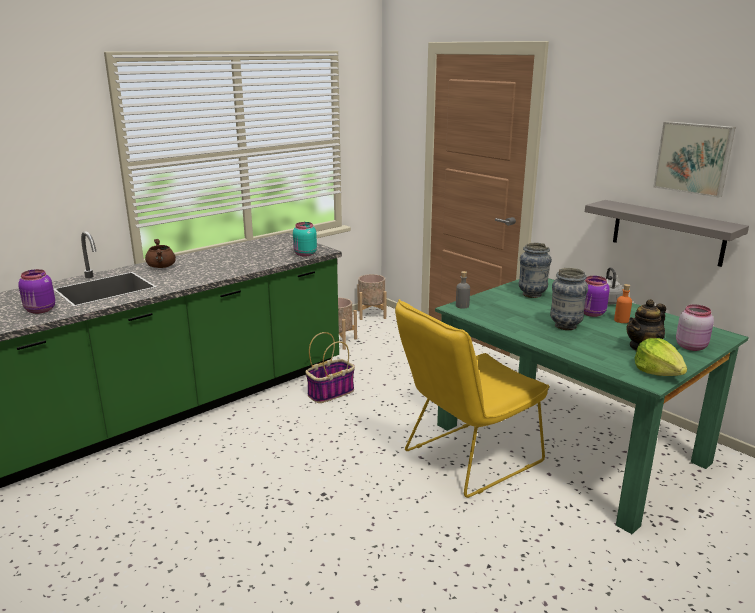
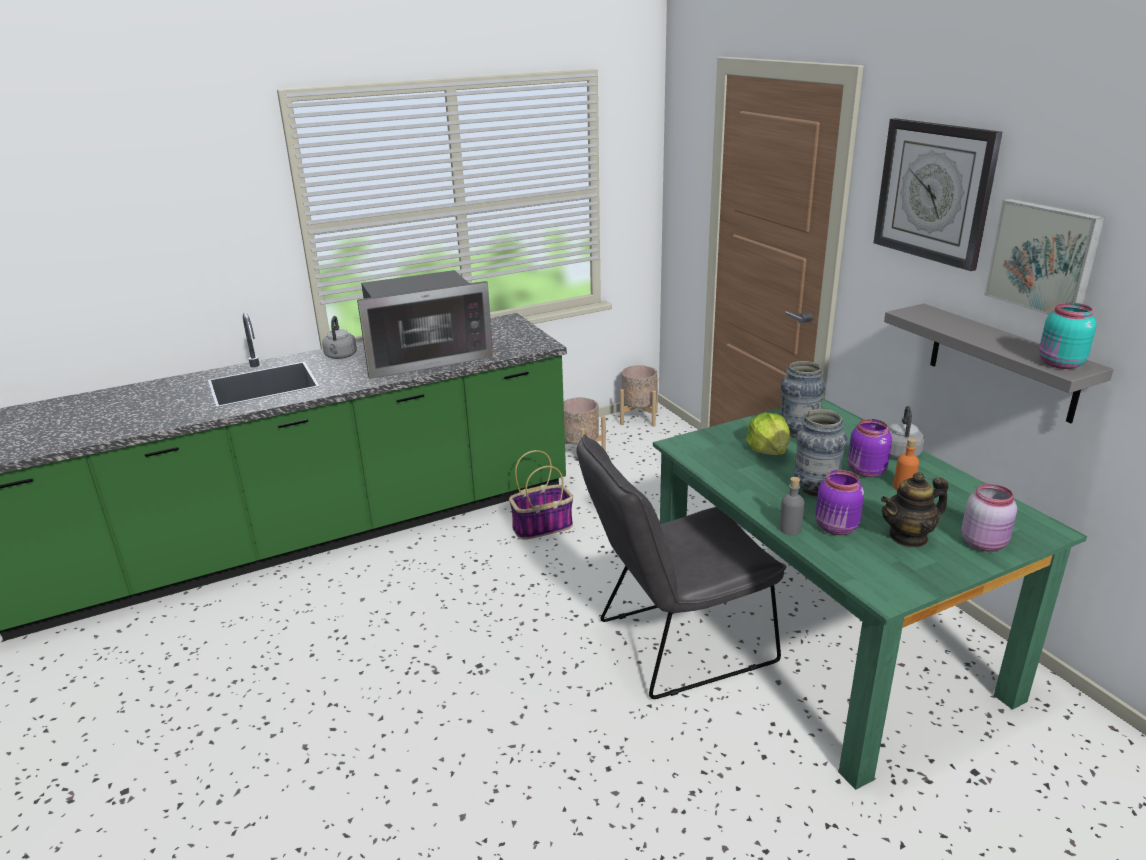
camera: 15 degrees right, 5 degrees up
(40, 310) = (179, 410): purple jar -> purple jar (836, 528)
(162, 267) = (340, 356): brown cooking pot -> grey kettle
(233, 263) = (425, 356): none -> microwave
(304, 254) = (517, 349): turquoise jar -> turquoise jar (1060, 364)
(462, 306) = (690, 442): grey bottle -> grey bottle (790, 529)
(465, 459) = (674, 644): yellow chair -> grey chair
(609, 122) = (934, 192): none -> wall clock
(658, 372) = (906, 581): lettuce -> lettuce (769, 450)

